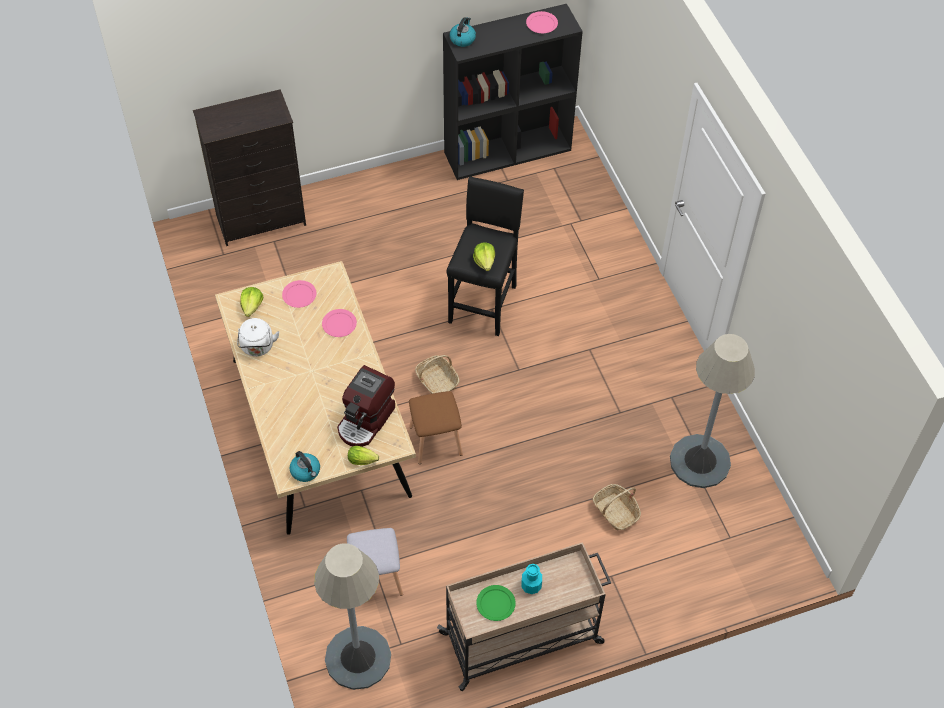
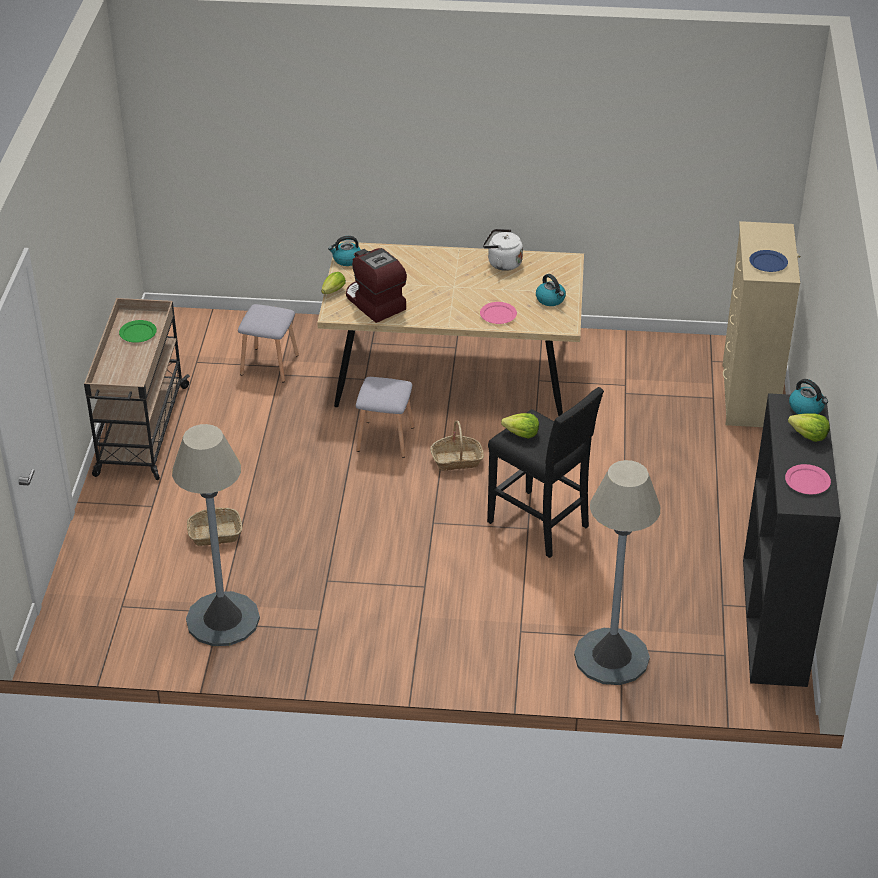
camera: 115 degrees right, 15 degrees down
(252, 306) = (554, 270): lettuce -> lettuce (808, 435)
(261, 112) = (768, 263): none -> blue plate
(262, 220) = (748, 396): black dresser -> beige dresser
(299, 295) = (551, 299): pink plate -> kettle
(358, 657) = (204, 336): grey floor lamp -> grey floor lamp (611, 657)
(436, 441) = (384, 439): brown stool -> grey stool
(531, 585) = (136, 357): turquoise bottle -> none

